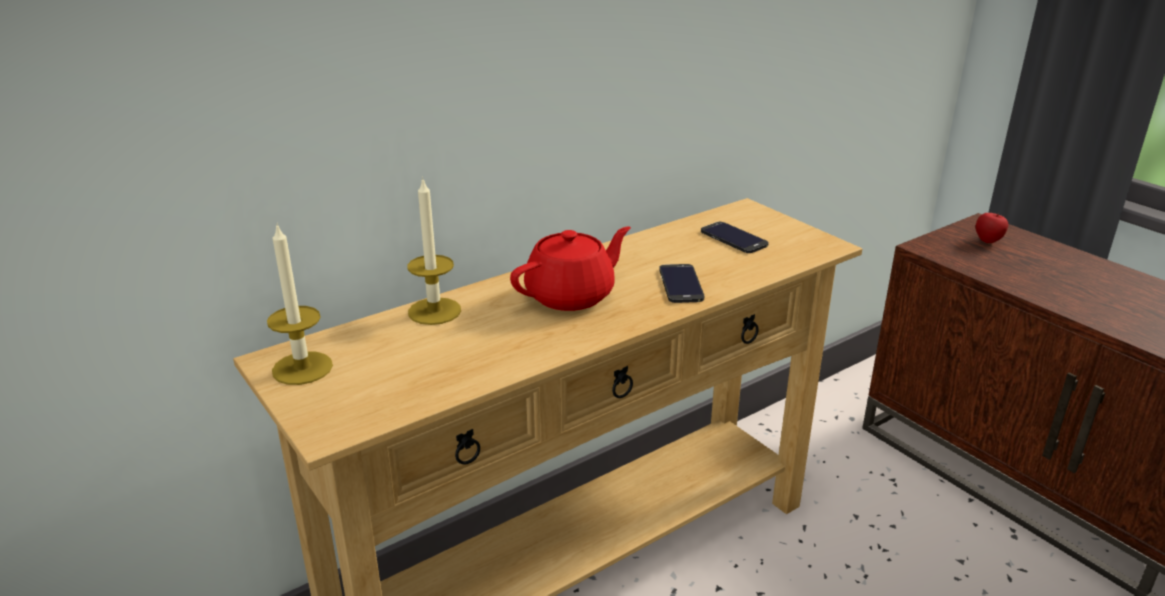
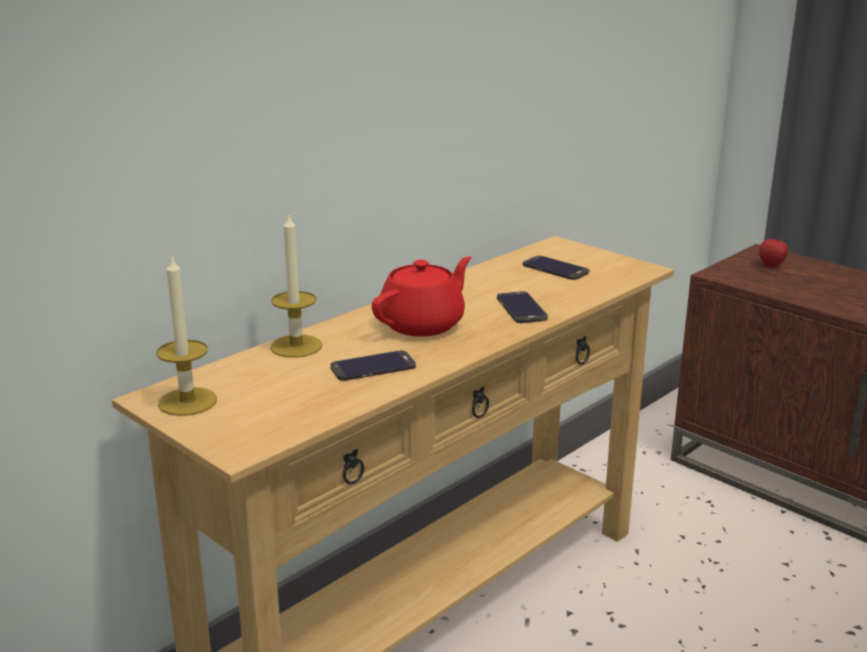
camera: 10 degrees left, 5 degrees down
(501, 343) = (373, 367): none -> phone

